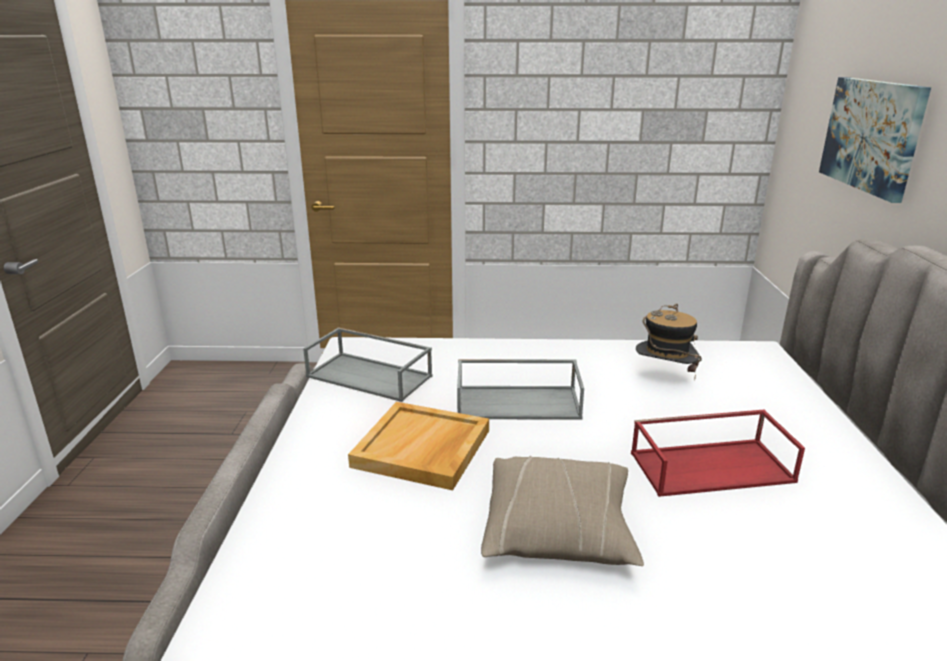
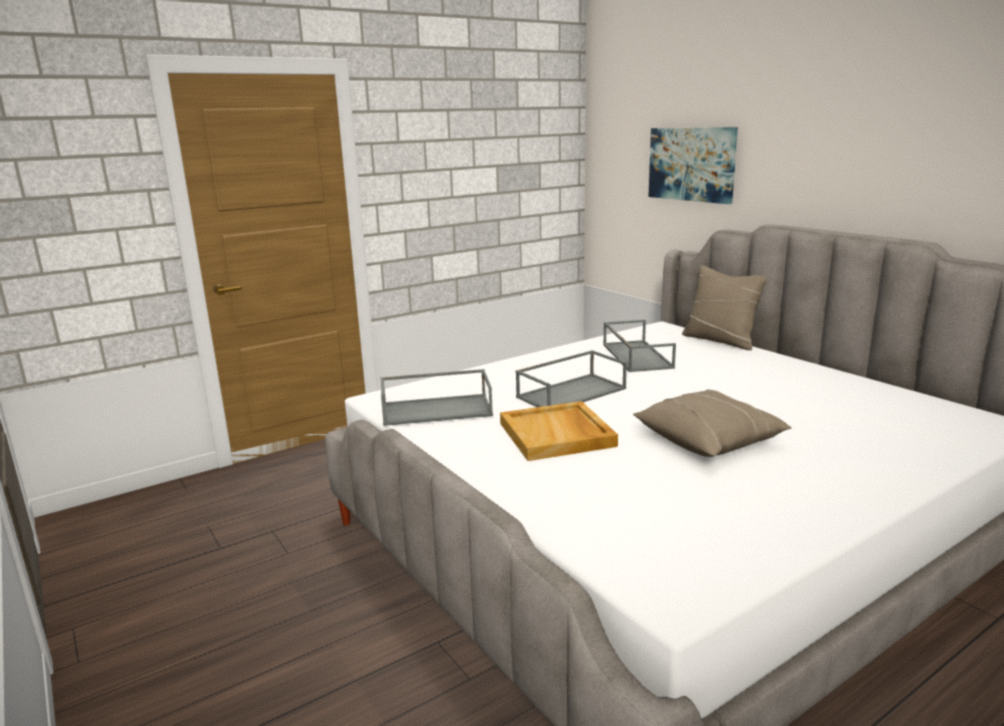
camera: 35 degrees left, 5 degrees down
(663, 379) = (635, 356): hat -> grey tray
(712, 466) = (731, 387): red tray -> none
(811, 393) = (720, 340): none -> beige pillow

